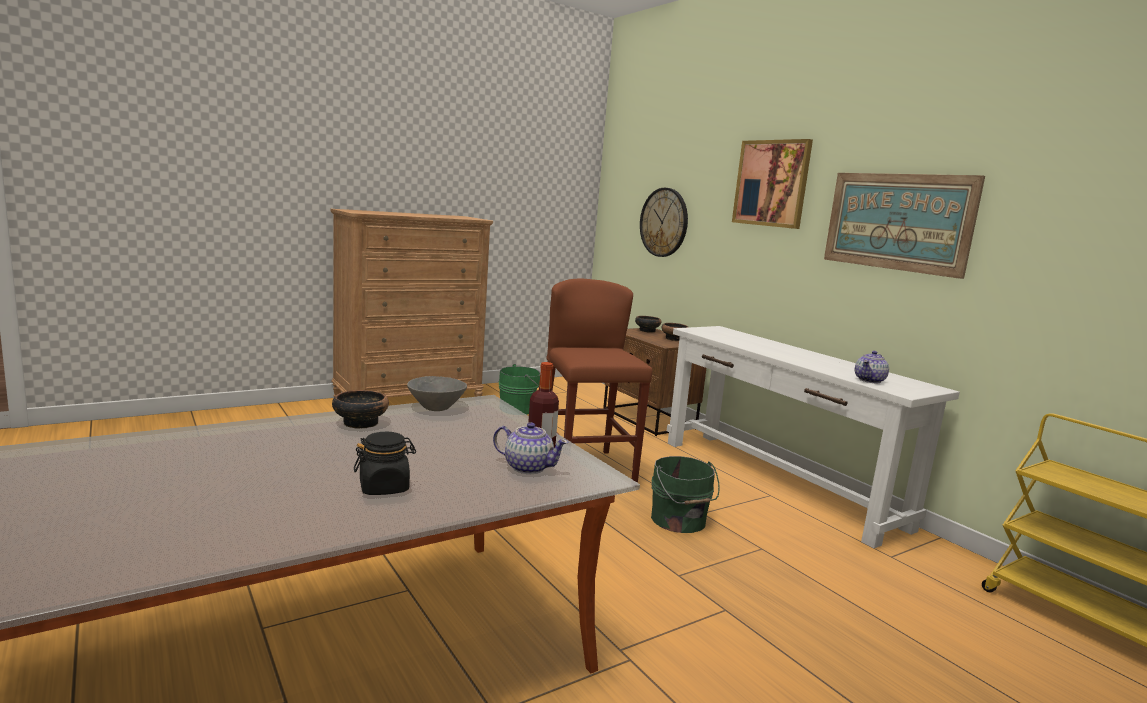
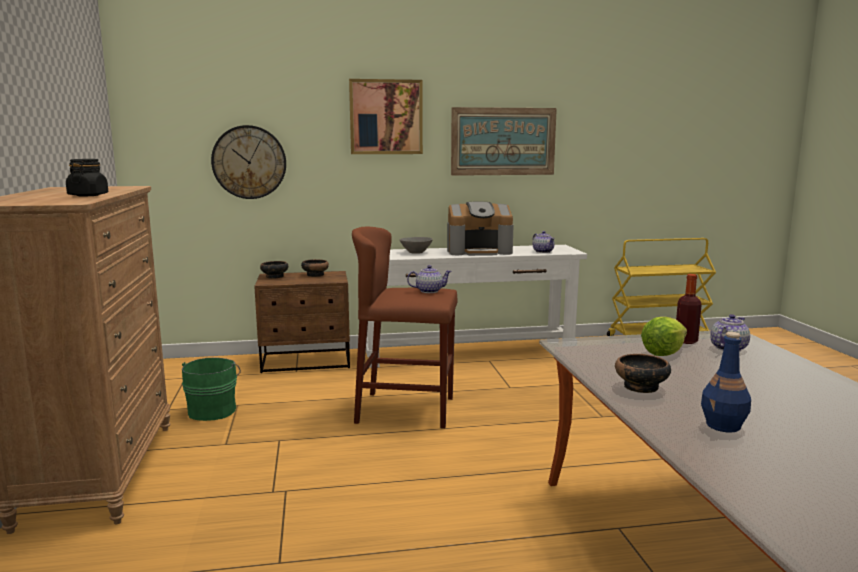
camera: 65 degrees left, 0 degrees up
(260, 446) = (723, 426): none -> blue bottle
(384, 487) = (795, 387): black jar -> black jar (88, 195)
(436, 407) = (586, 359): grey bowl -> grey bowl (415, 252)
(483, 436) = (663, 352): none -> lettuce
(610, 355) = (429, 291): none -> teapot
(679, 521) = (521, 398): green bucket -> none
(807, 358) = (479, 251): none -> coffee machine

